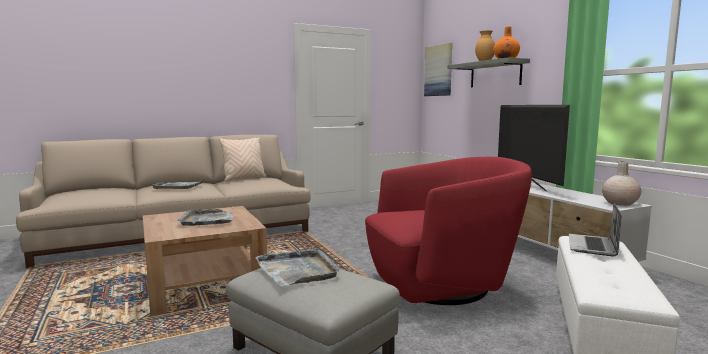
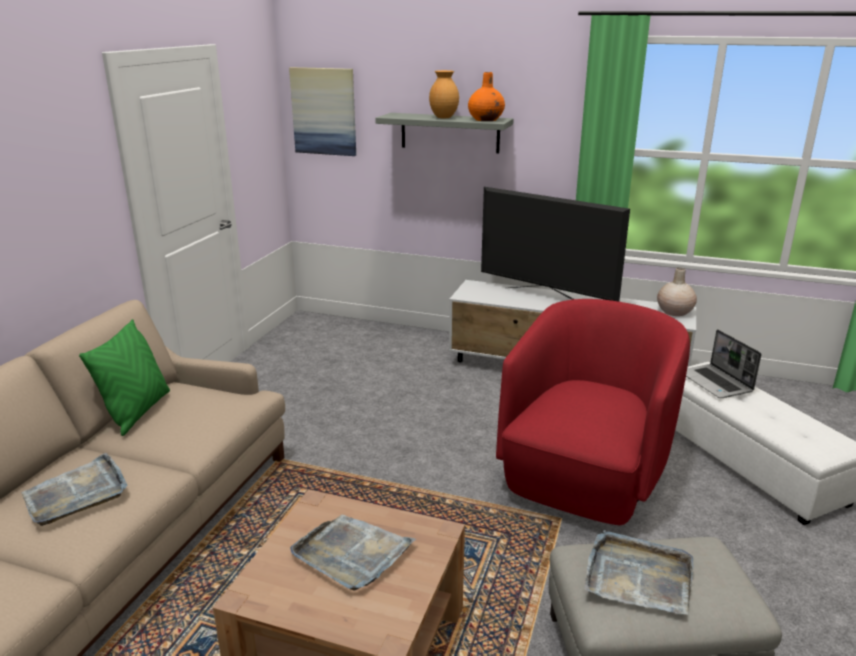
camera: 45 degrees left, 15 degrees up
(244, 179) = (137, 412): beige pillow -> green pillow

